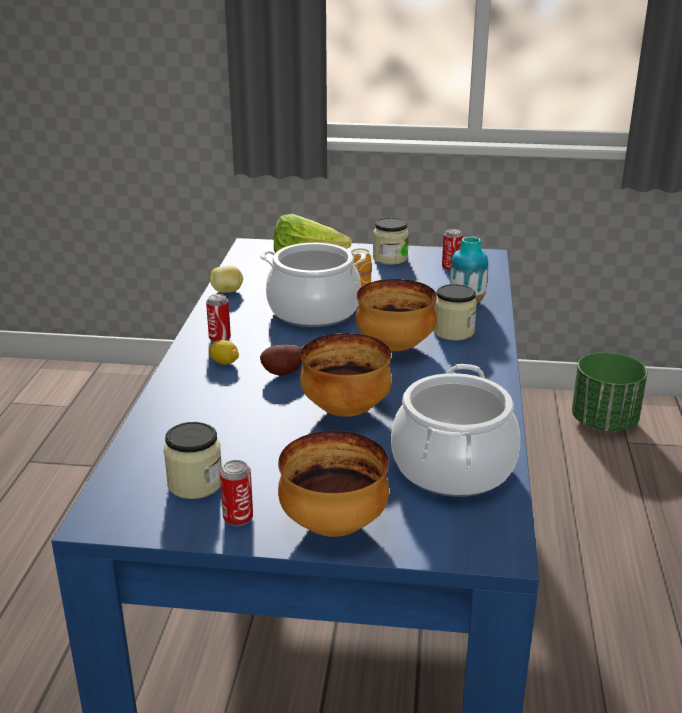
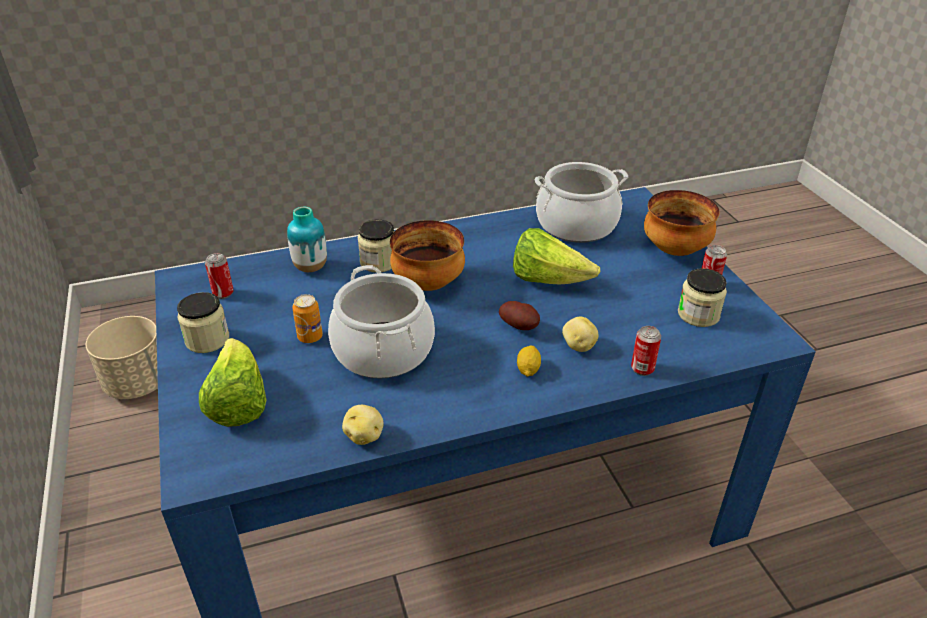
camera: 115 degrees left, 10 degrees up
(219, 338) = (485, 392): can -> can (642, 369)
(227, 394) = (578, 346): none -> potato
(347, 410) = (548, 280): bowl -> lettuce
(604, 422) = (138, 383): green planter -> beige planter

